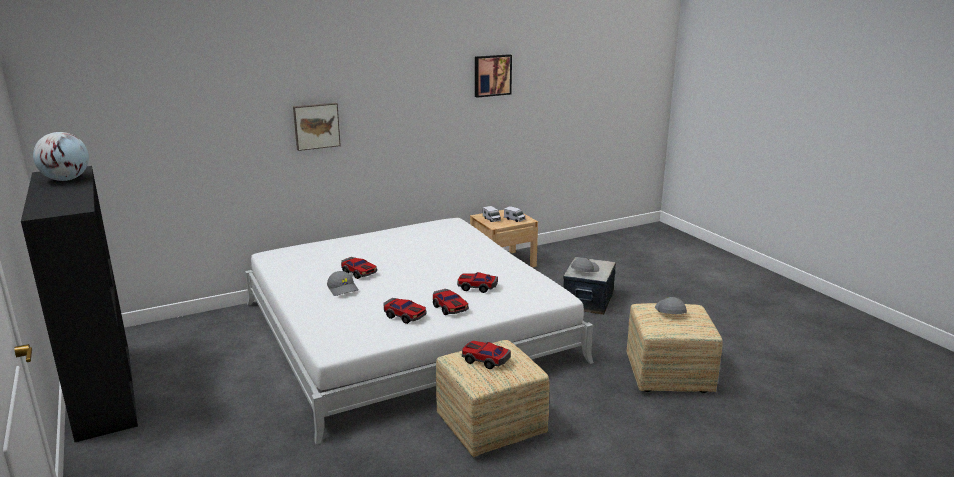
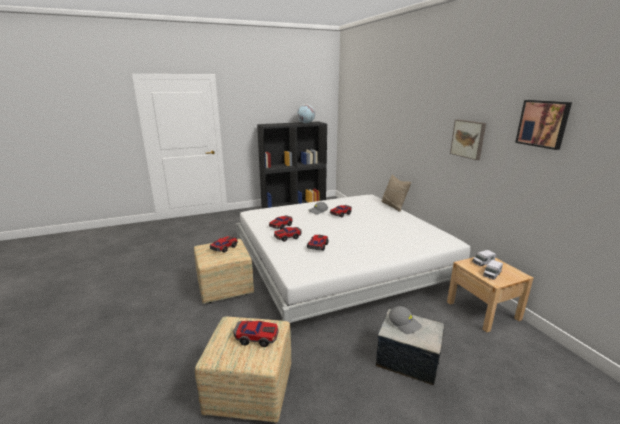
camera: 95 degrees right, 0 degrees up
(316, 126) = (411, 134): picture -> picture (468, 139)
(326, 240) = (393, 206): none -> beige pillow
(669, 311) = (257, 337): grey cap -> toy car

